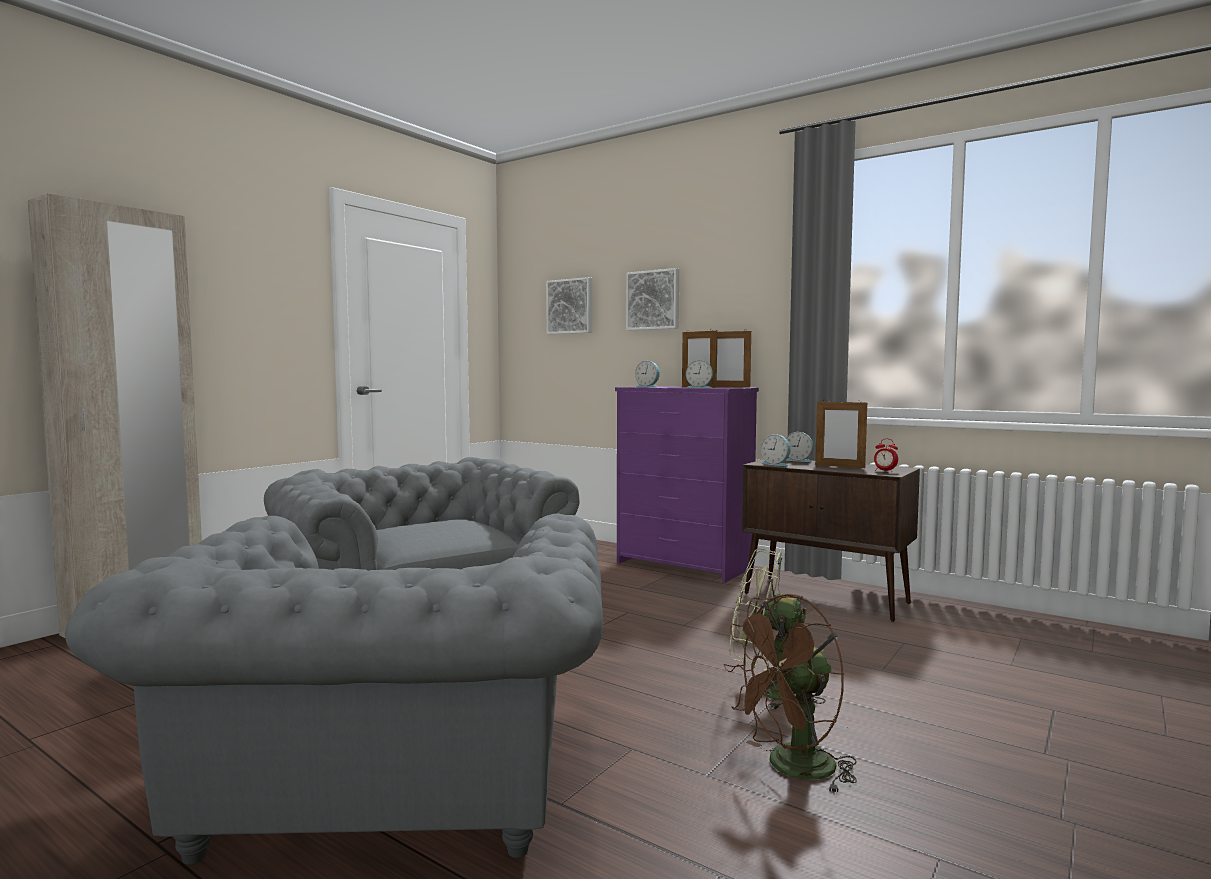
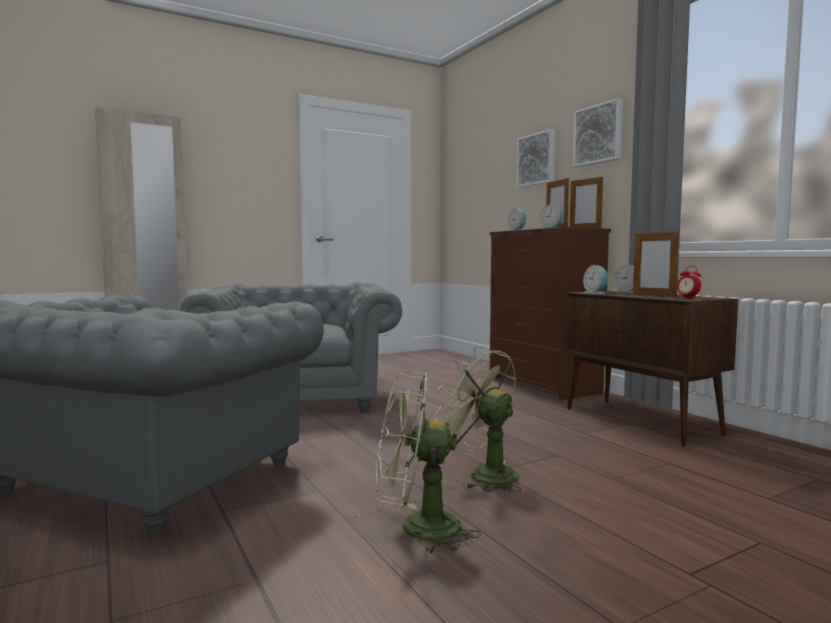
camera: 25 degrees right, 0 degrees up
(570, 306) = (483, 172): picture -> picture (599, 134)
(684, 565) = (543, 385): purple dresser -> brown dresser
(791, 769) = (417, 529): brown fan -> green fan

